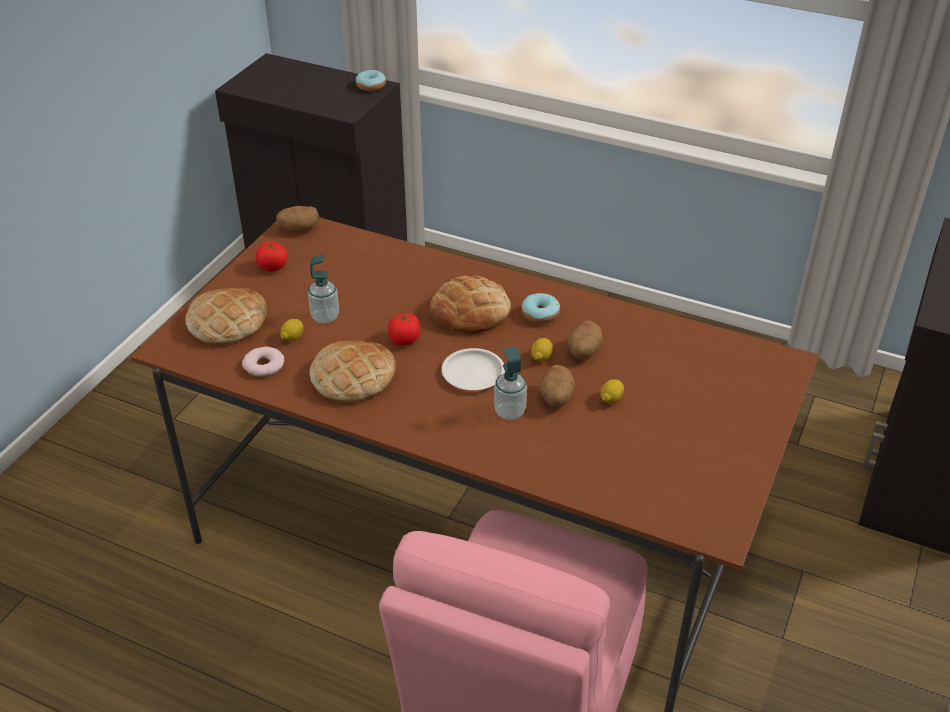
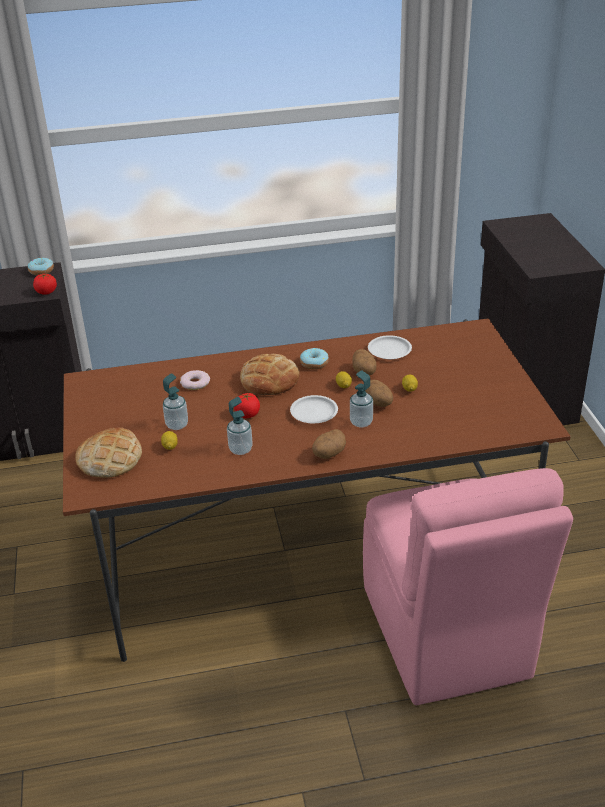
camera: 35 degrees left, 5 degrees down
(263, 365) = (171, 471): donut -> donut (195, 383)
(272, 267) = (99, 412): tomato -> tomato (46, 292)
(299, 229) = (88, 382): potato -> potato (328, 454)
(353, 377) = (240, 449): bread -> soap dispenser
(643, 339) = (389, 350): none -> white plate

